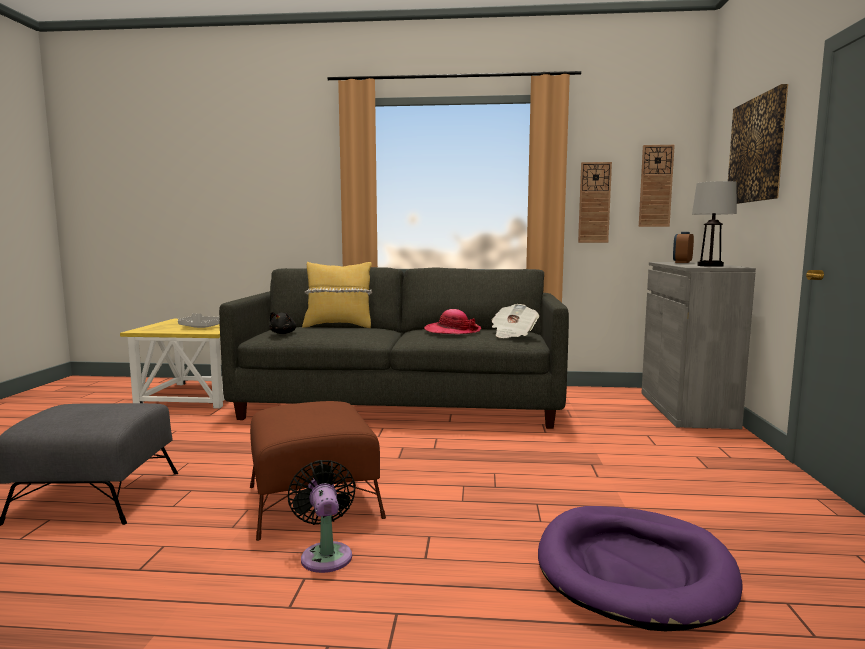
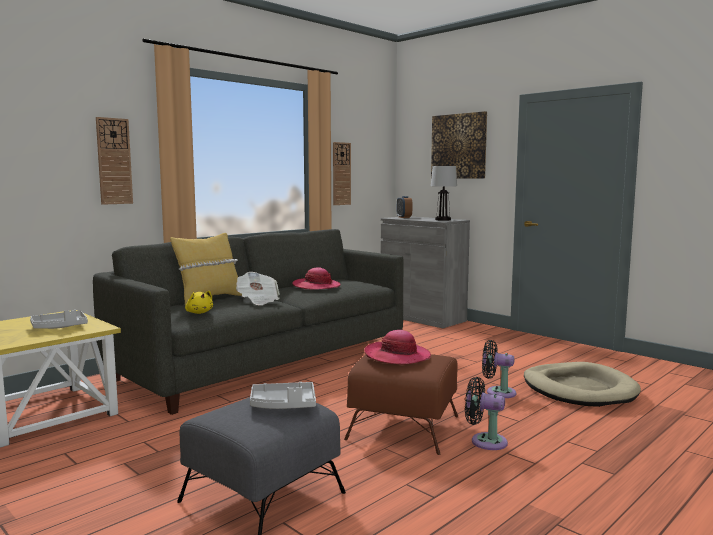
camera: 50 degrees left, 0 degrees up
(102, 413) = (283, 405): none -> grey tray
(283, 333) = (199, 313): black plush toy -> yellow plush toy
(311, 410) = (397, 356): none -> hat
(507, 517) = (497, 392): none -> black fan
(513, 334) = (358, 282): newspaper -> newspaper (258, 300)
(634, 570) = (579, 389): purple dog bed -> beige dog bed
(655, 186) = (373, 162): wall clock -> wall clock (114, 161)

